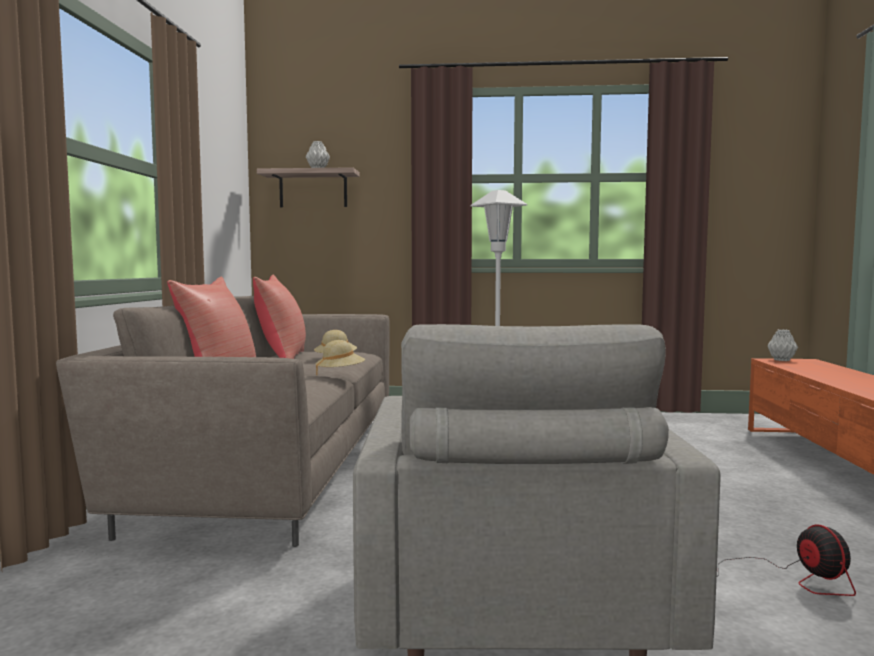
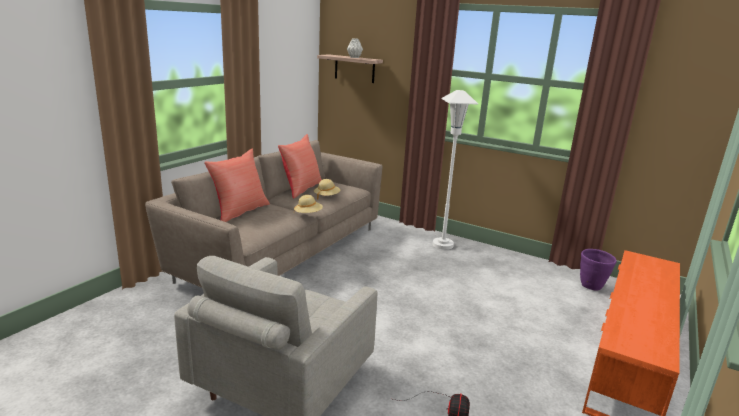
camera: 25 degrees right, 15 degrees up
(711, 423) = (591, 286): none -> purple planter
(782, 360) = (644, 258): grey vase -> none

